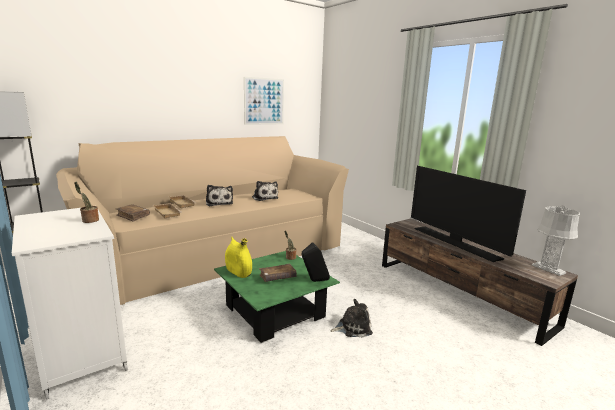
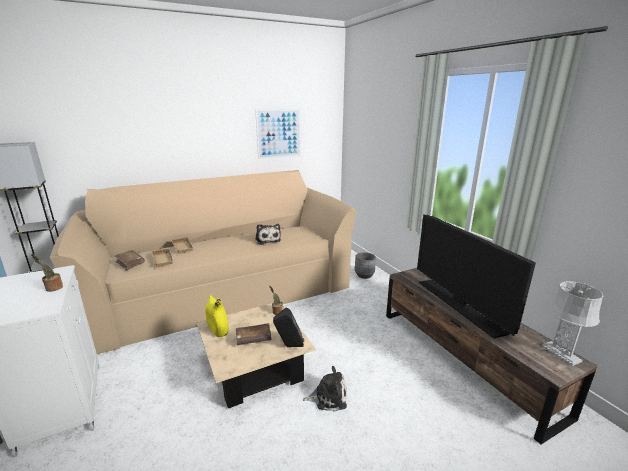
camera: 10 degrees right, 5 degrees up
(219, 203) = (218, 247): plush toy -> none
(274, 311) = (255, 369): green coffee table -> beige coffee table
(350, 236) = (364, 275): none -> grey planter

